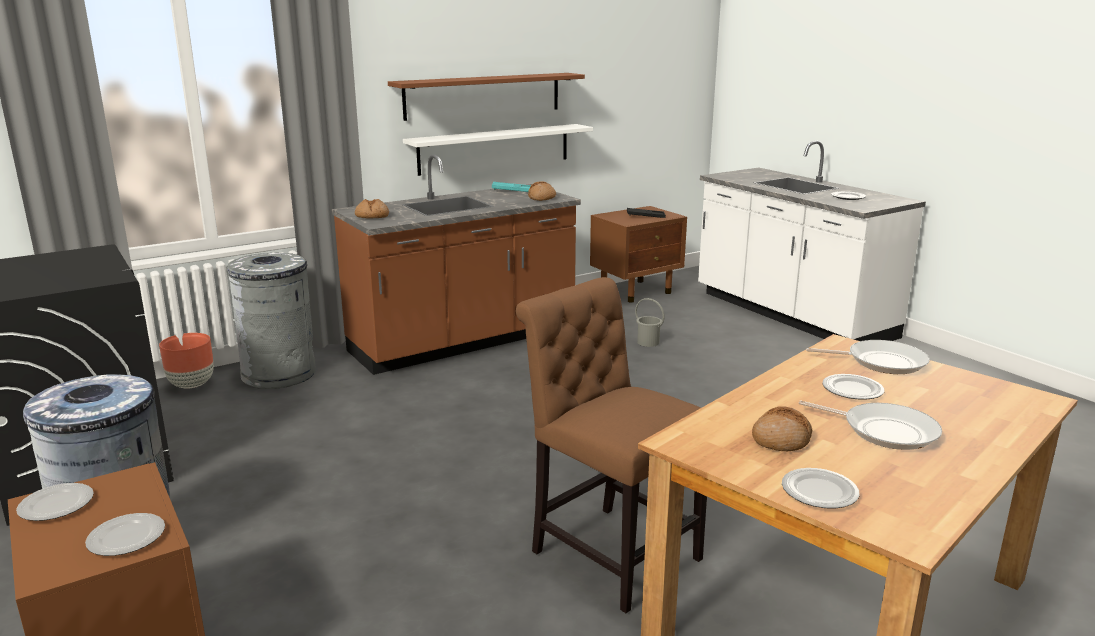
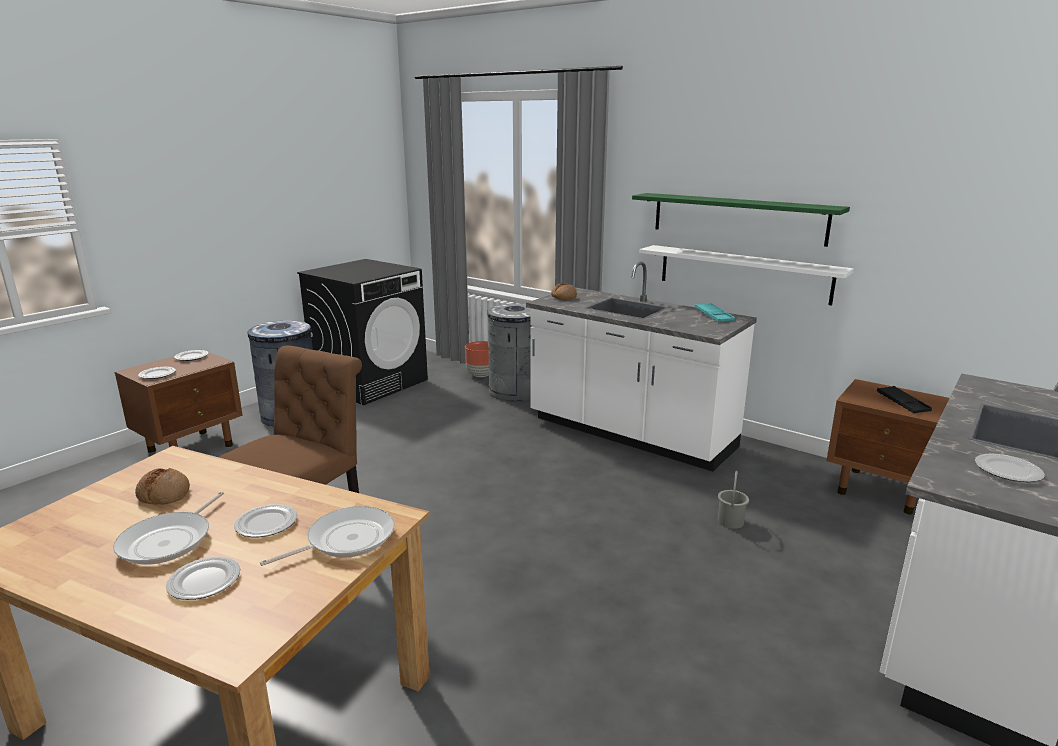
camera: 70 degrees right, 0 degrees up
(464, 342) = (629, 434): brown counter -> white counter
(483, 95) = (737, 218): brown shelf -> green shelf
(542, 198) = (701, 327): bread -> none
(819, 492) = (68, 513): plate -> plate (203, 581)
(881, 362) = (346, 540): frying pan -> frying pan turned 120 degrees counterclockwise

